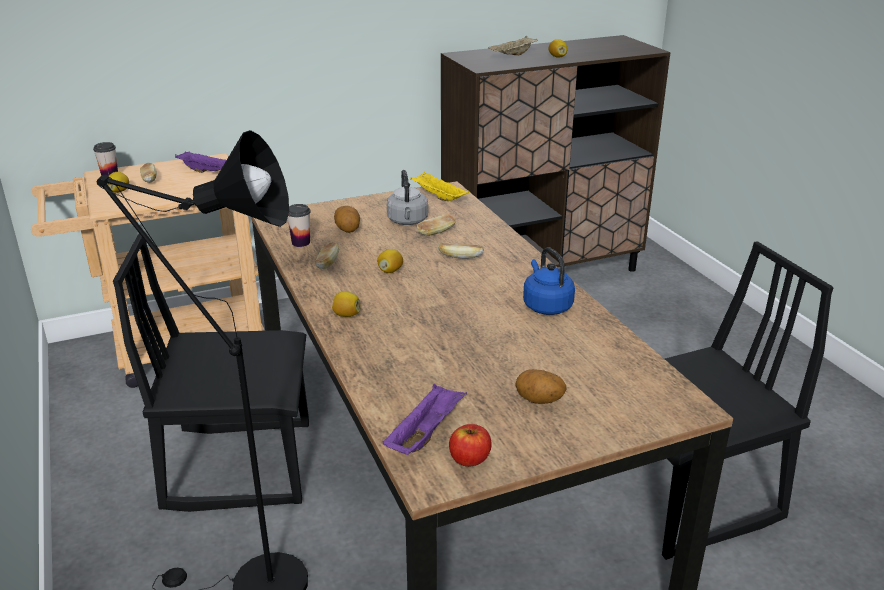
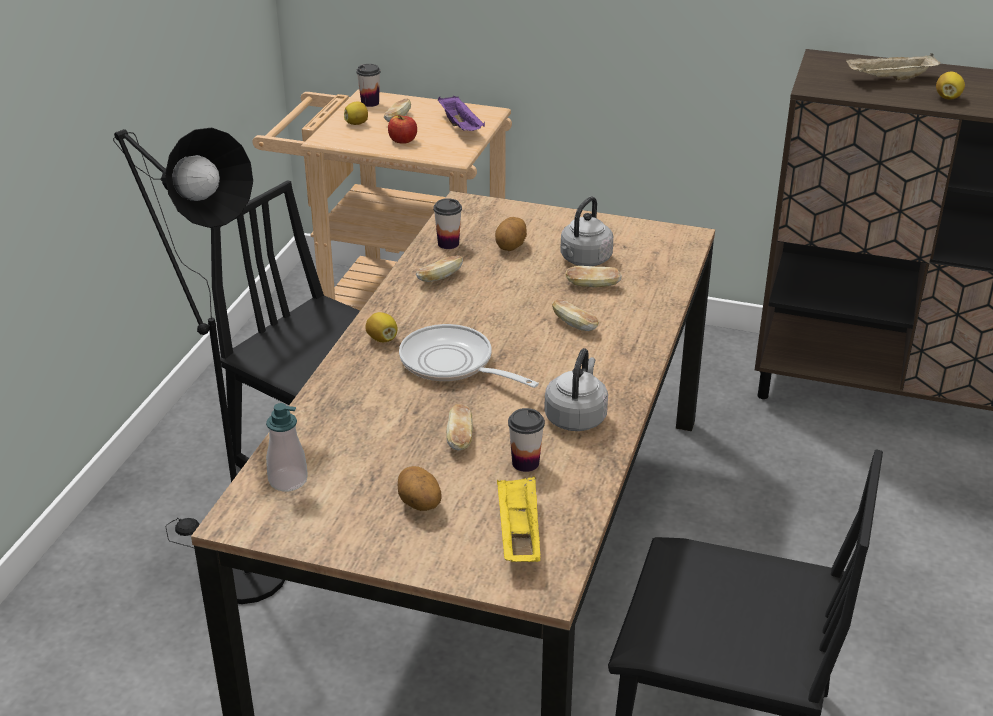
camera: 40 degrees right, 5 degrees up
(390, 271) = (485, 310): lemon -> none
(421, 310) = (452, 364): none -> frying pan
(425, 433) = (288, 480): purple tray -> soap dispenser
(438, 196) = (661, 241): yellow tray -> yellow tray (518, 534)
(469, 459) = (288, 521): apple -> apple (403, 141)
(498, 349) = (460, 438): none -> bread
(546, 305) = (576, 416): blue kettle -> grey kettle
(561, 344) = (525, 463): none -> cup

